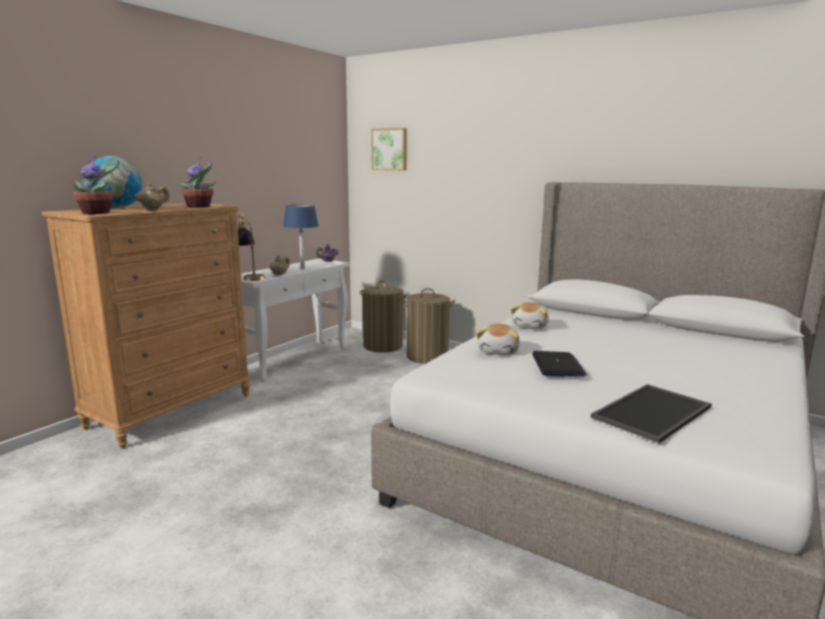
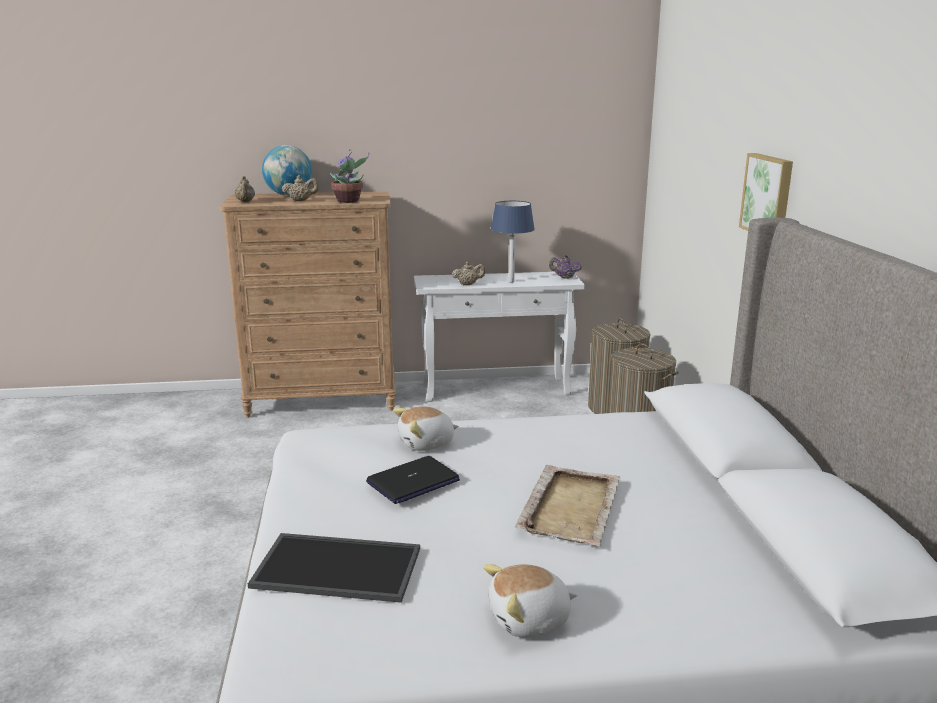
camera: 50 degrees right, 5 degrees up
(98, 213) = (245, 202): potted plant -> beige teapot
(250, 277) = (435, 281): table lamp -> none
(390, 149) = (677, 130): picture -> picture (768, 196)
(531, 326) = (558, 433): plush toy -> plush toy (529, 620)
(630, 347) = (570, 507): none -> beige tray

